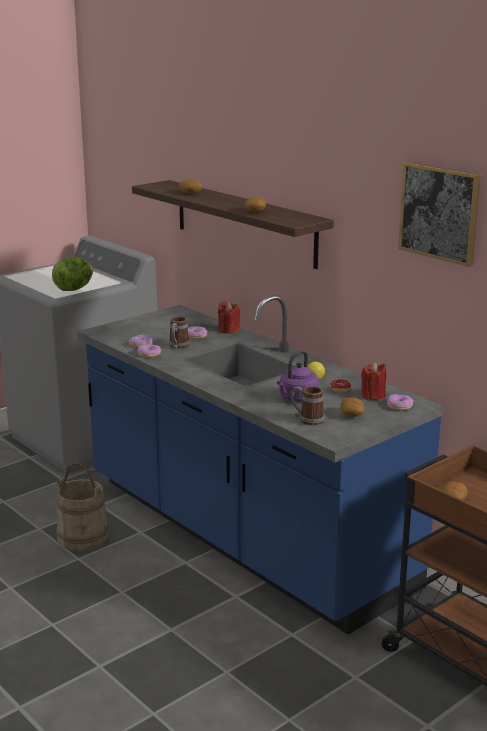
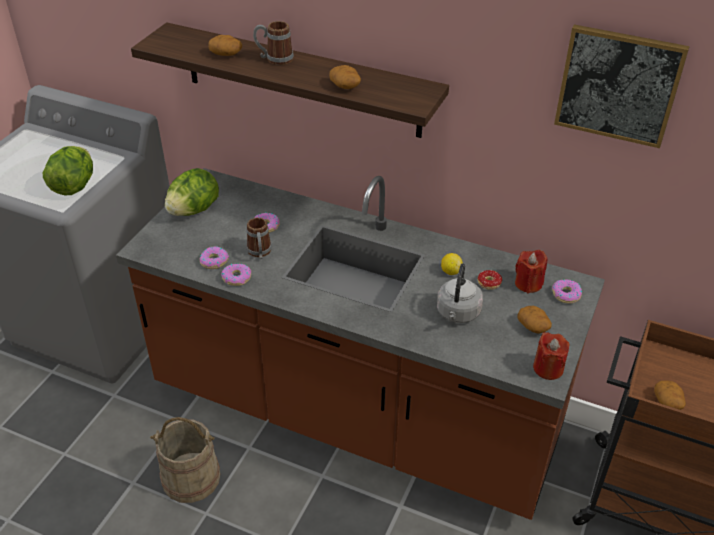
camera: 25 degrees left, 20 degrees up
(152, 321) = (194, 210): none -> lettuce
(228, 330) = (294, 204): red candle -> red candle (548, 368)
(243, 534) = (356, 413): blue counter -> brown counter
(297, 398) = (457, 314): purple kettle -> grey kettle
(307, 419) = (495, 350): mug -> mug (274, 59)

